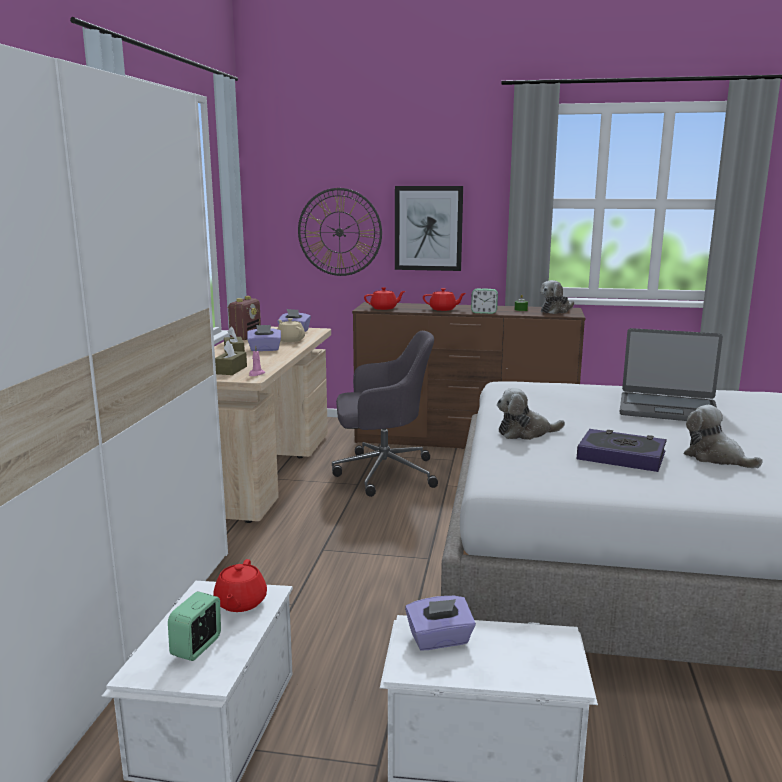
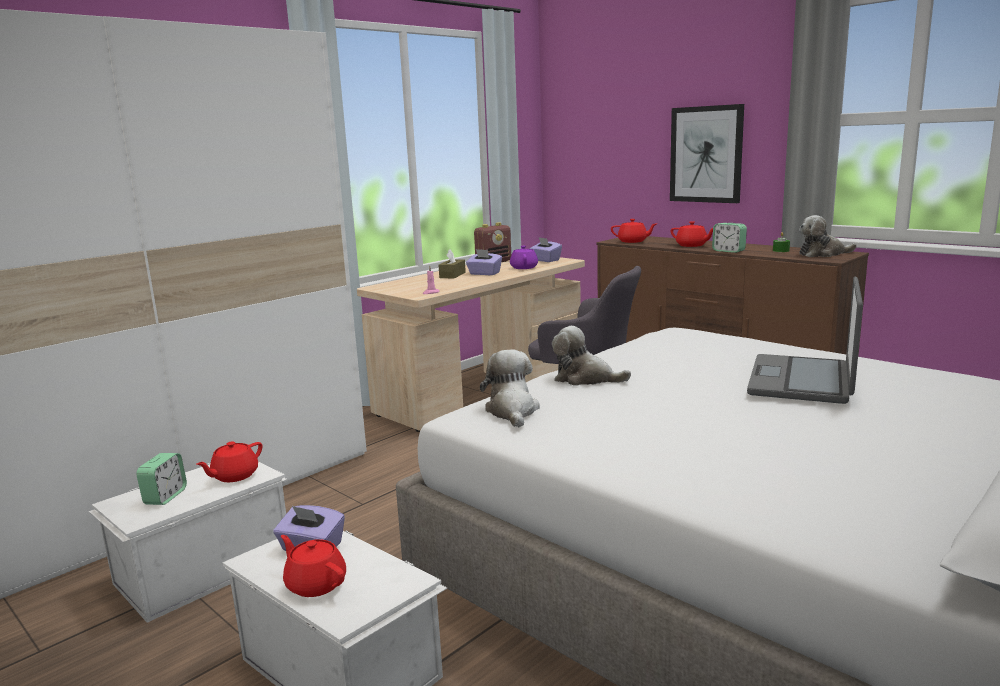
camera: 35 degrees right, 0 degrees up
(197, 647) = (165, 497): alarm clock -> alarm clock turned 135 degrees clockwise
(231, 370) = (419, 288): brown tissue box -> none
(290, 340) = (524, 267): beige teapot -> purple teapot
(339, 232) = (620, 160): wall clock -> none
(500, 665) = (315, 584): none -> red teapot
(621, 456) = (634, 418): book -> none
(667, 409) = (802, 381): laptop -> laptop turned 60 degrees clockwise
(715, 458) = (745, 442): plush toy -> plush toy (512, 411)

